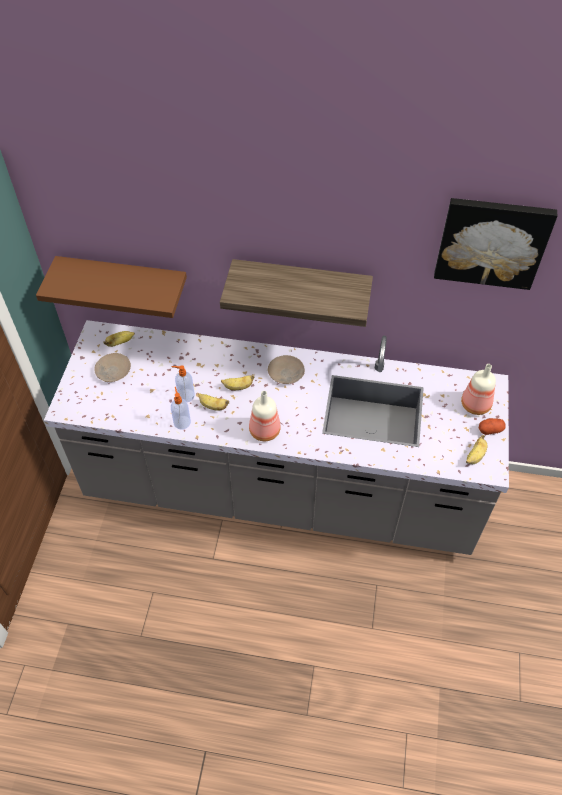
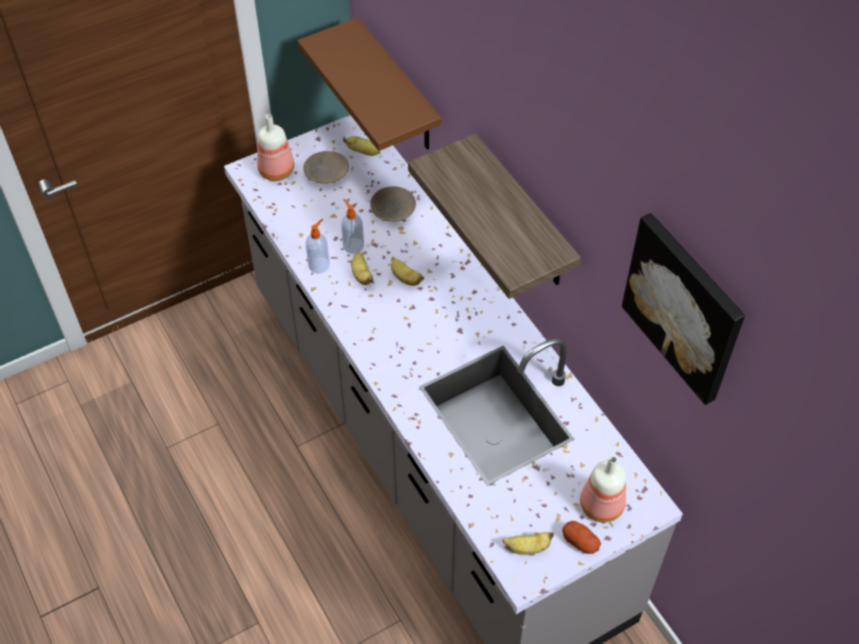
camera: 50 degrees right, 0 degrees up
(263, 431) = (372, 336): bottle -> bottle (275, 170)
(286, 373) = (464, 305): beige plate -> beige plate (393, 209)

